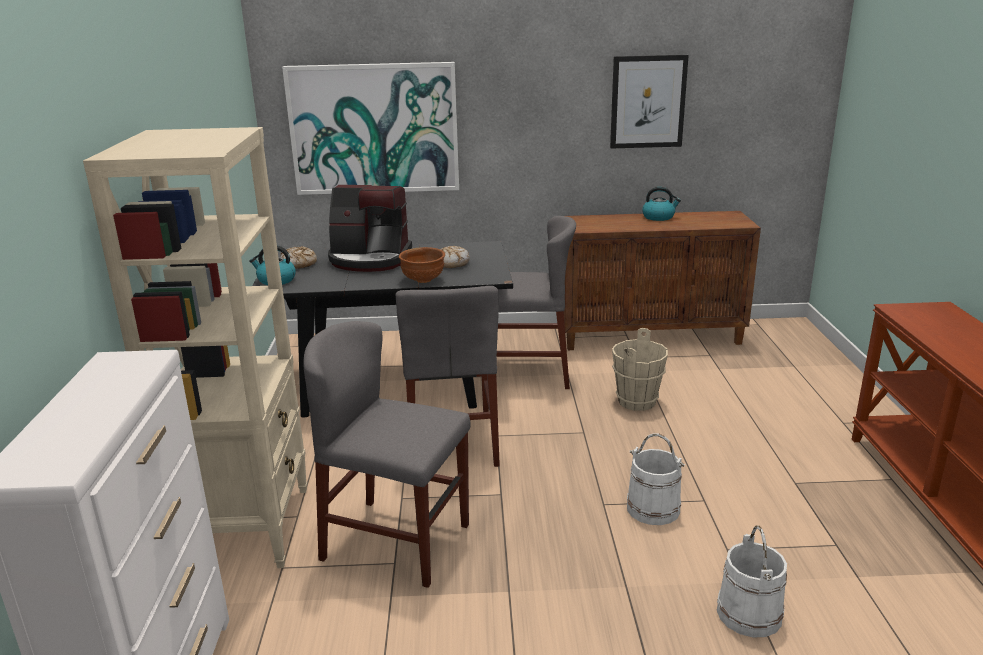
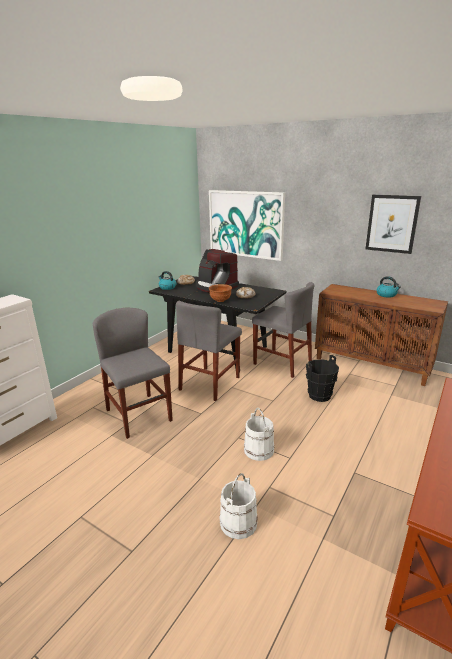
camera: 35 degrees right, 0 degrees up
(248, 526) = (101, 387): beige bookcase -> none
(637, 401) = (320, 396): beige bucket -> black bucket

